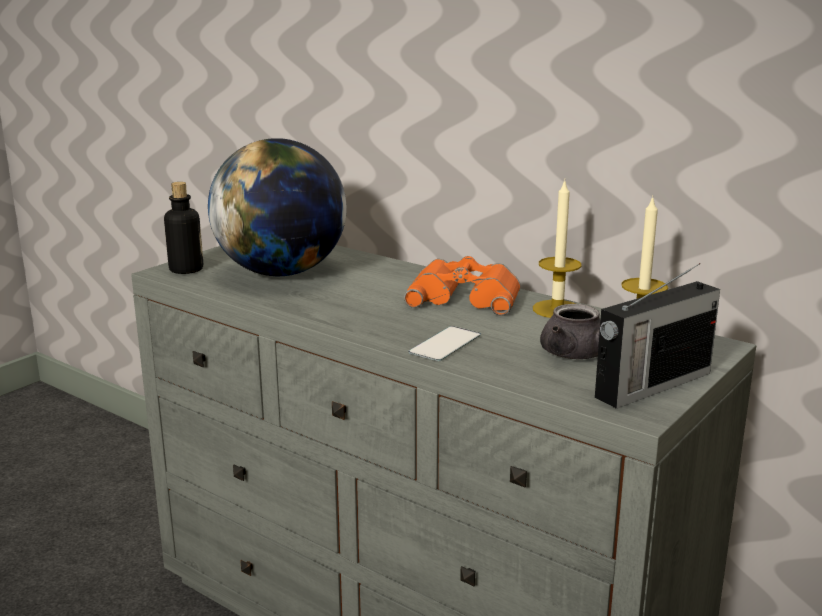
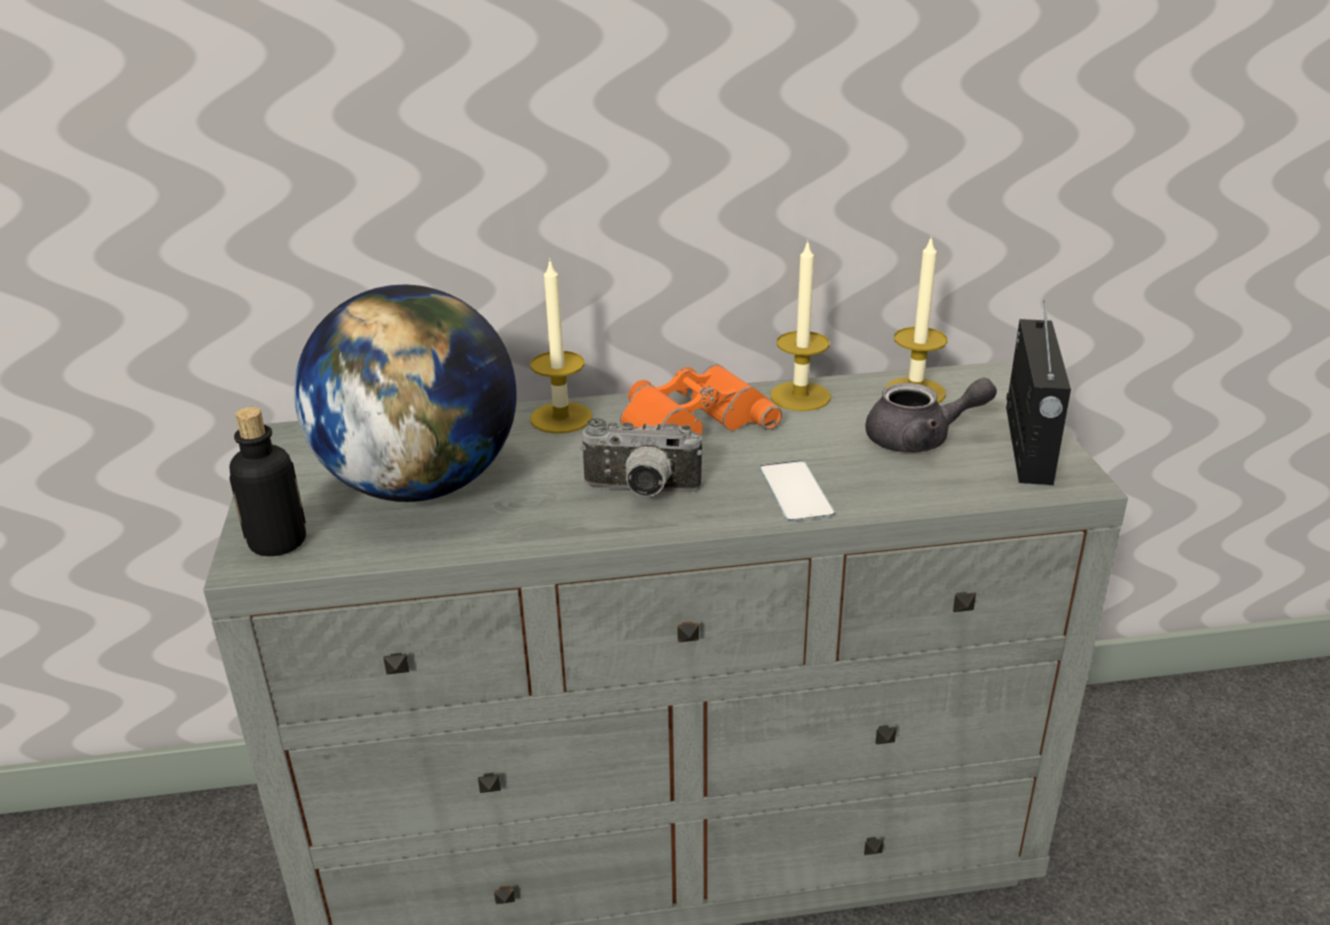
camera: 45 degrees left, 10 degrees up
(367, 313) = (641, 492): none -> camera
(402, 272) = (561, 418): none -> candle

